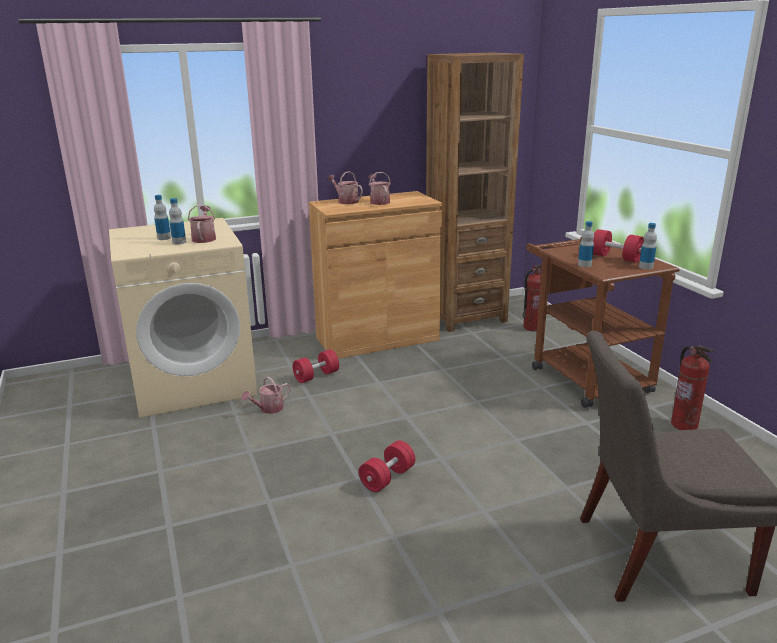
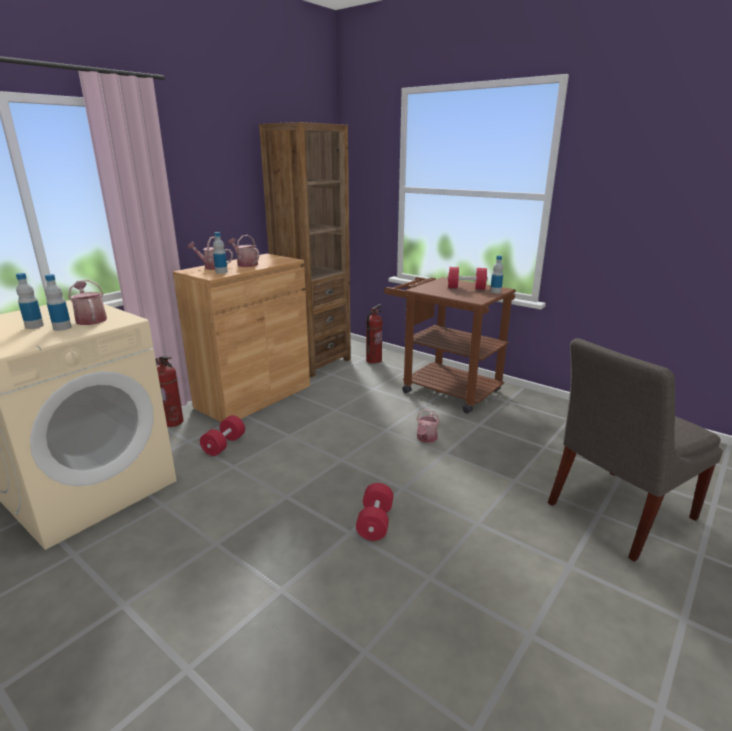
camera: 30 degrees left, 0 degrees up
(268, 409) = (200, 492): watering can -> watering can (426, 439)
(584, 265) = (454, 296): bottle -> bottle (221, 272)
(684, 425) = (539, 408): fire extinguisher -> fire extinguisher (173, 422)

